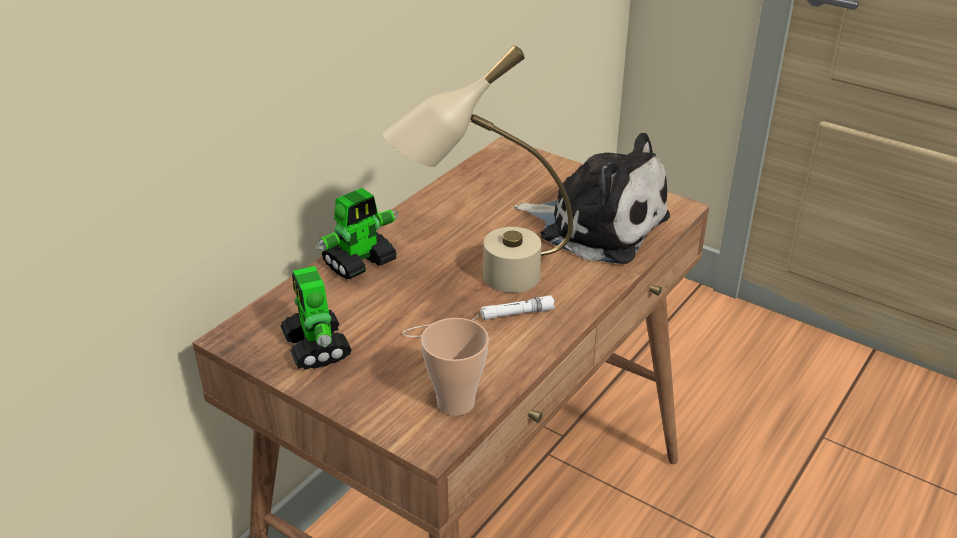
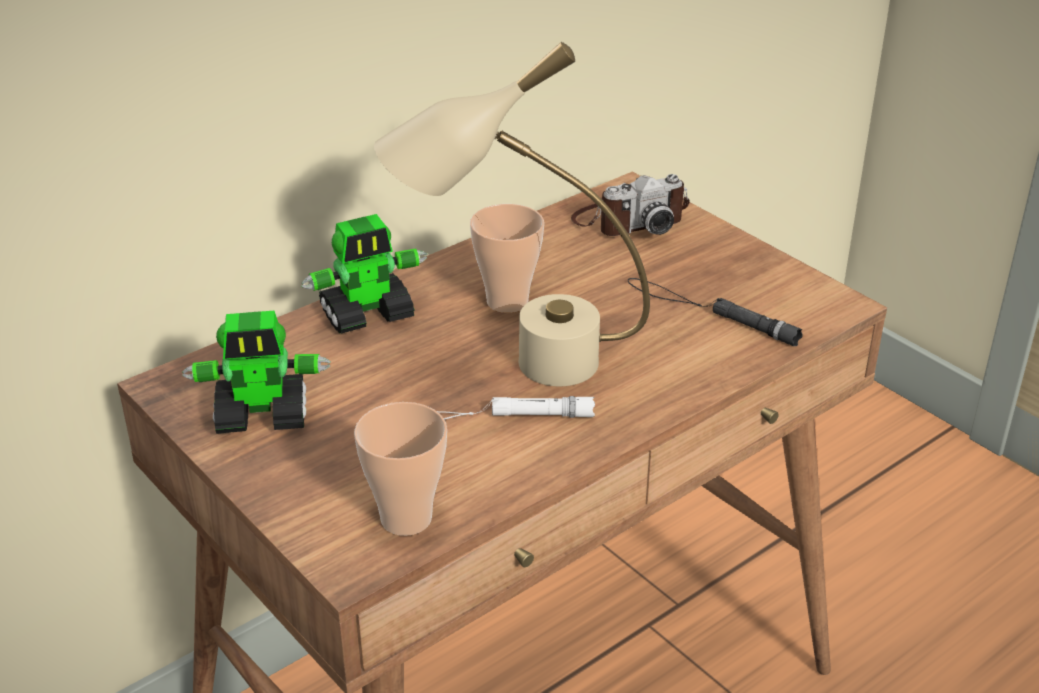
camera: 15 degrees right, 0 degrees up
(316, 347) = (263, 415): toy robot -> toy robot turned 90 degrees counterclockwise
(456, 239) = (507, 302): none -> cup
(515, 170) = (630, 220): none -> camera
(597, 225) = (709, 312): plush toy -> black flashlight

